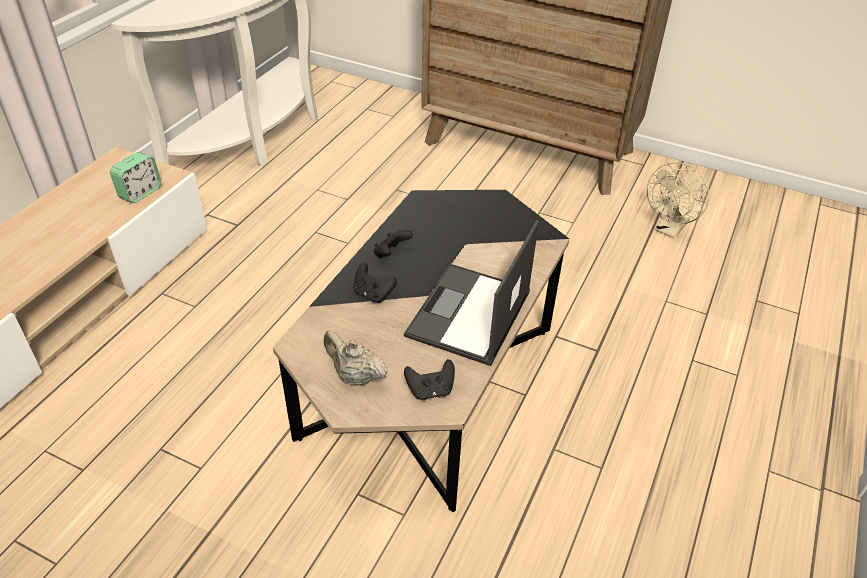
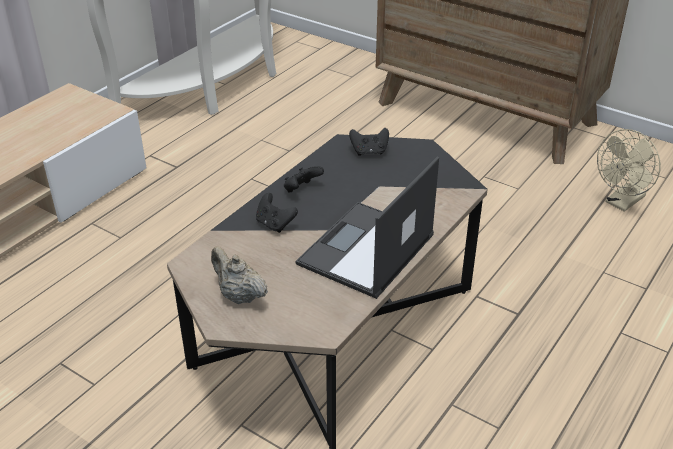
camera: 10 degrees right, 5 degrees down
(140, 193) = (82, 124): alarm clock -> none
(430, 390) = (310, 315): black game controller -> black game controller (369, 152)

